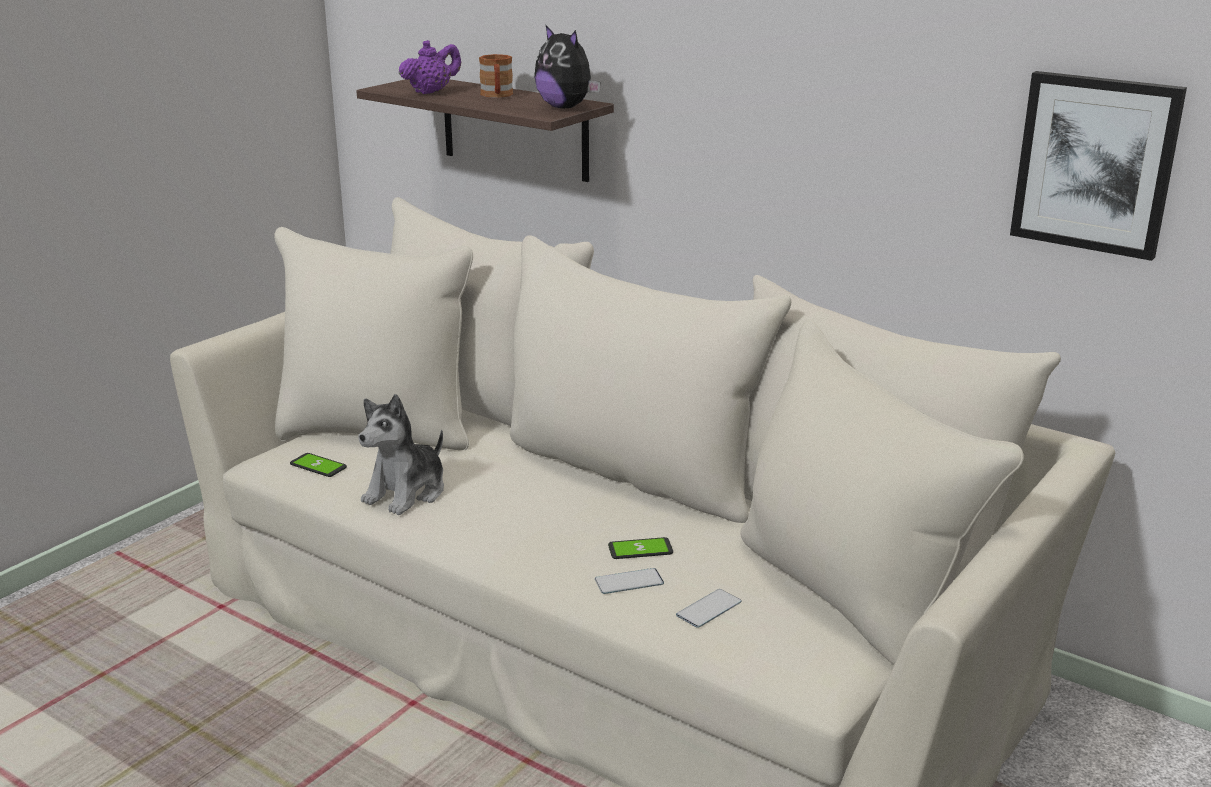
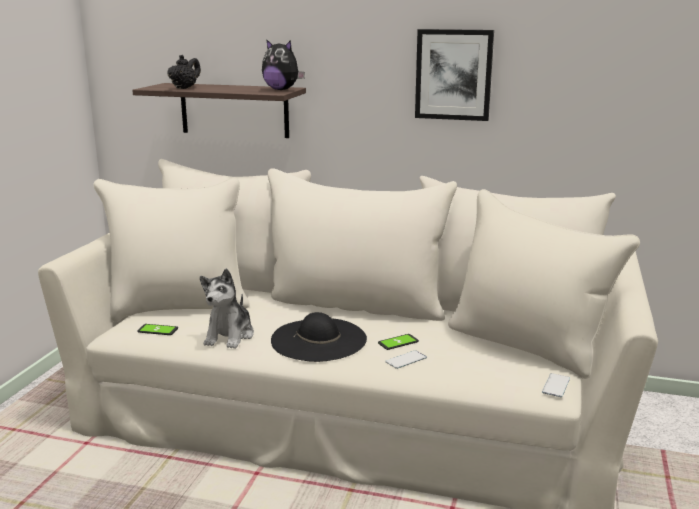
camera: 20 degrees left, 5 degrees down
(431, 92) = (185, 88): purple teapot -> black teapot
(497, 95) = (229, 87): brown mug -> none
(527, 522) = (319, 339): none -> black hat
(708, 609) = (462, 365): phone -> phone (556, 385)
(1095, 164) = (609, 91): picture -> picture (453, 74)

